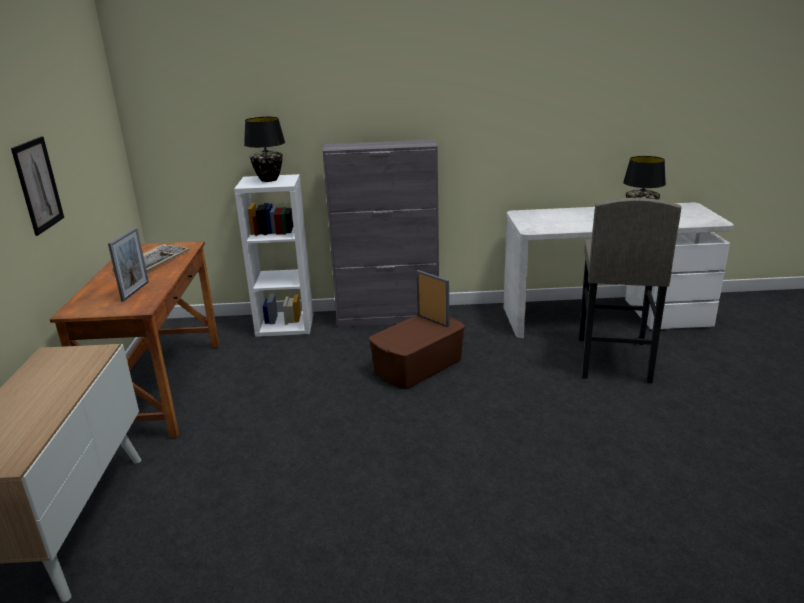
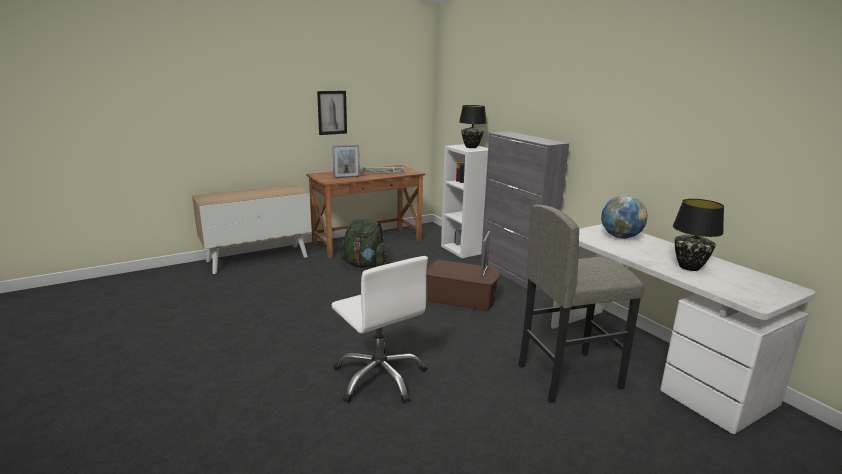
camera: 60 degrees right, 5 degrees down
(242, 410) = (364, 265): none -> green backpack
(553, 218) = (620, 237): none -> globe
(568, 472) = (380, 377): none -> white office chair

